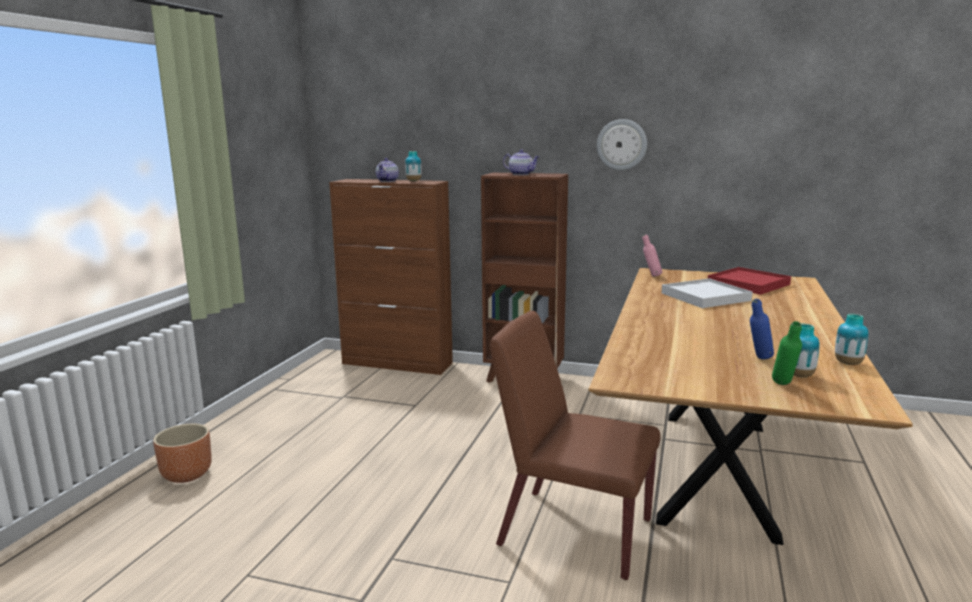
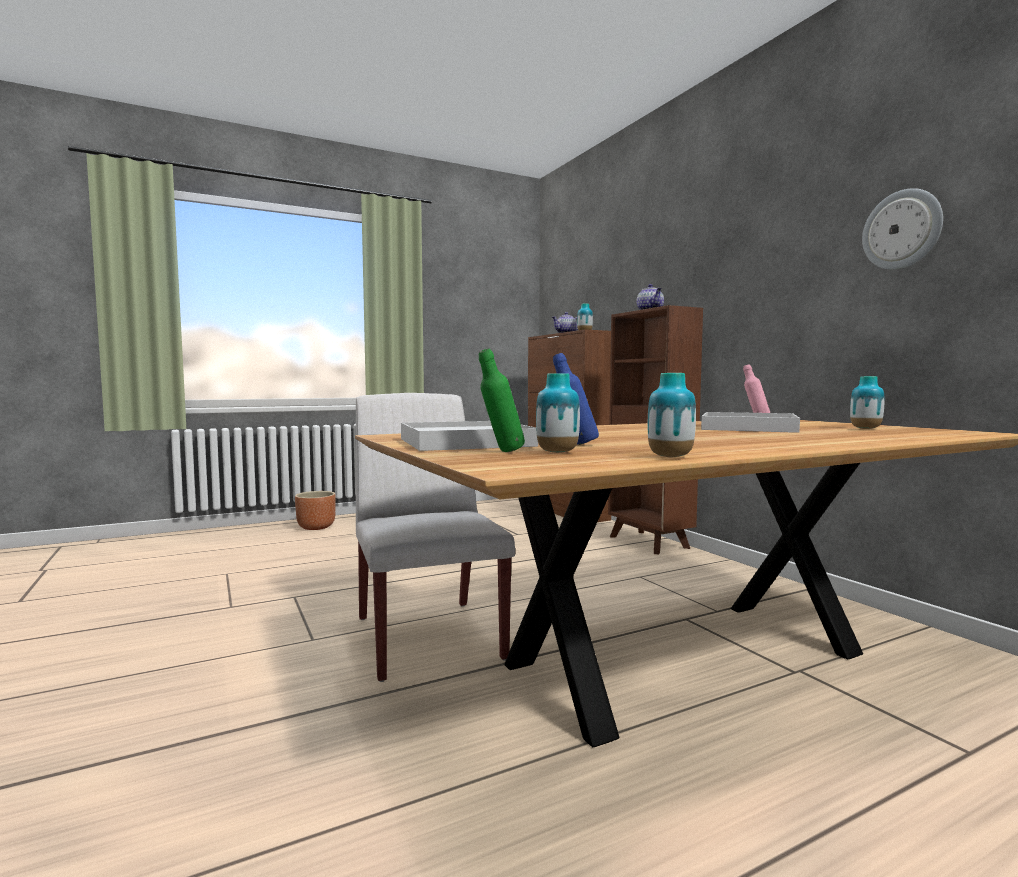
camera: 45 degrees right, 10 degrees down
(573, 531) = (427, 636): brown chair -> white chair
(621, 144) = (758, 265): wall clock -> wall clock (902, 230)
(708, 377) = (465, 442): none -> white tray
(748, 284) = (865, 429): red tray -> vase

